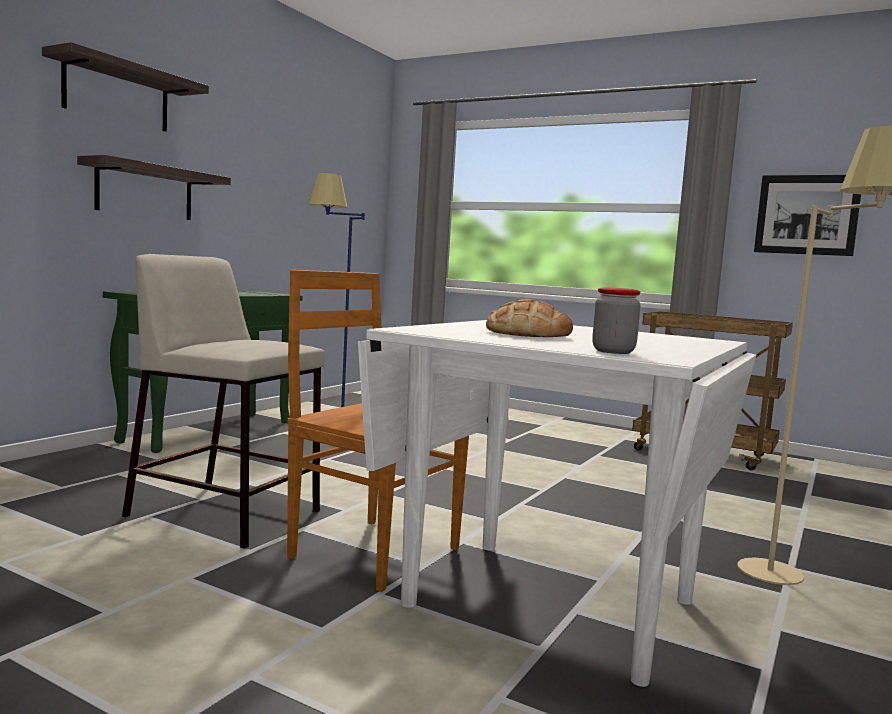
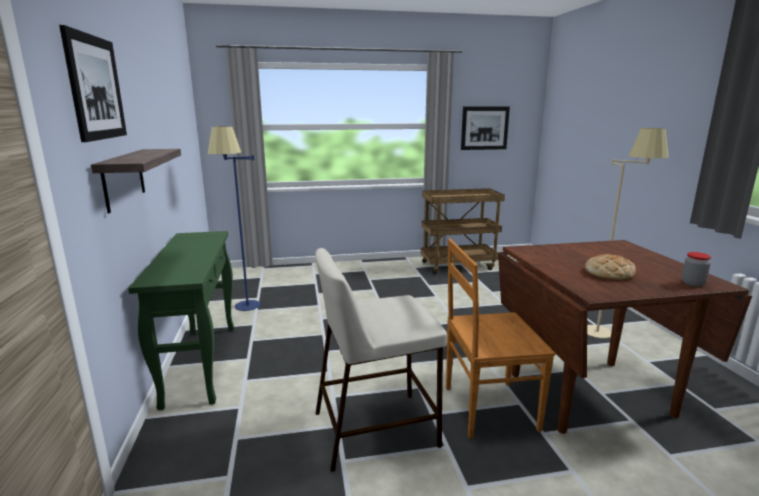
camera: 40 degrees left, 10 degrees up
(117, 95) = (95, 88): shelf -> picture
(549, 603) = (590, 394): white dining table -> brown dining table

